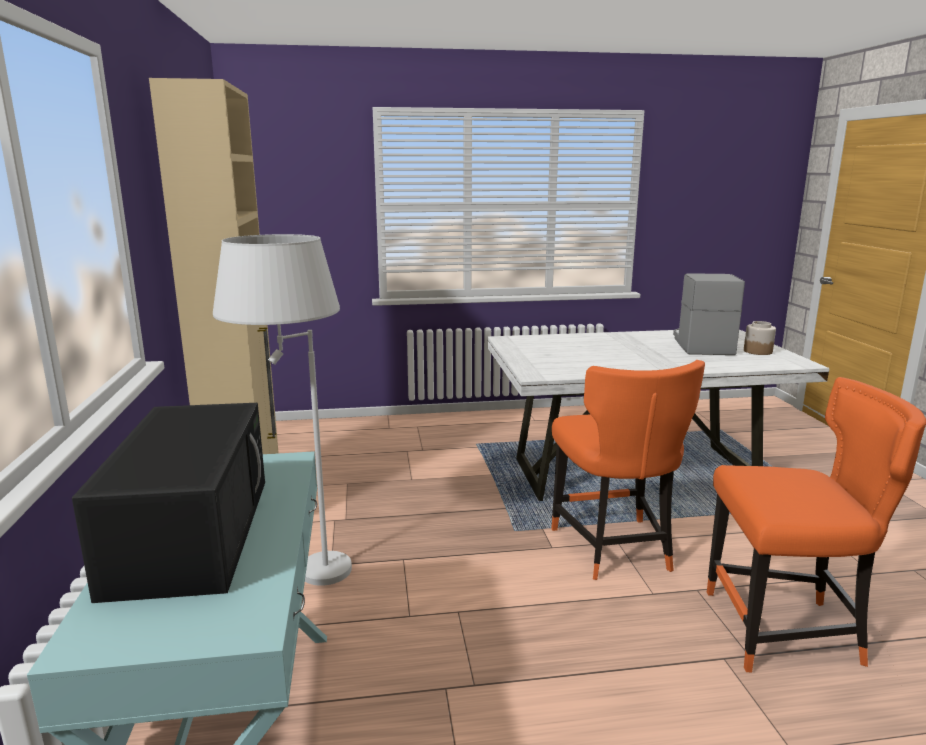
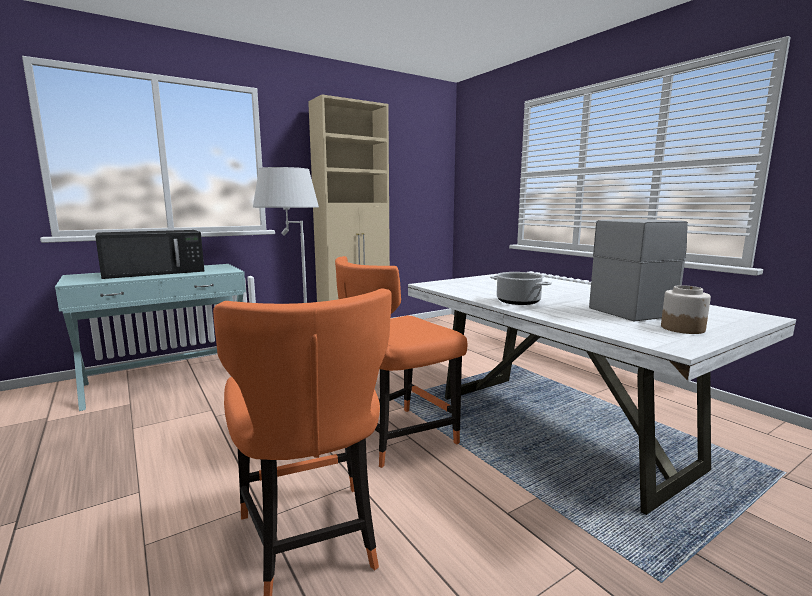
camera: 65 degrees right, 5 degrees down
(650, 365) = (517, 301): none -> cooking pot

